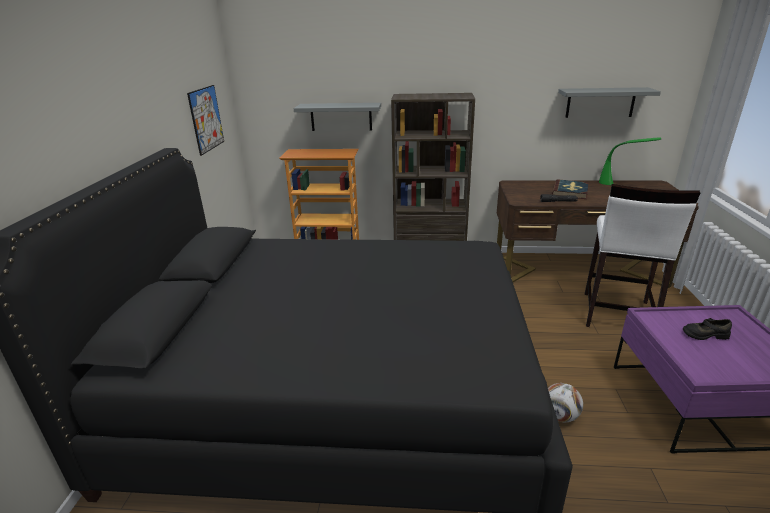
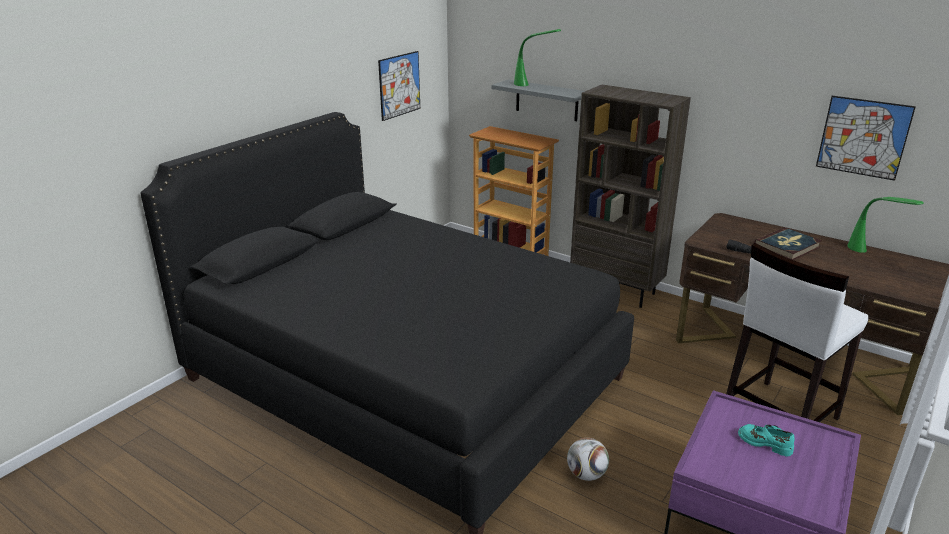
camera: 30 degrees right, 0 degrees up
(334, 105) = (535, 87): none -> green table lamp
(600, 102) = (863, 137): grey shelf -> picture
(704, 334) = (765, 443): black shoe -> turquoise shoe

